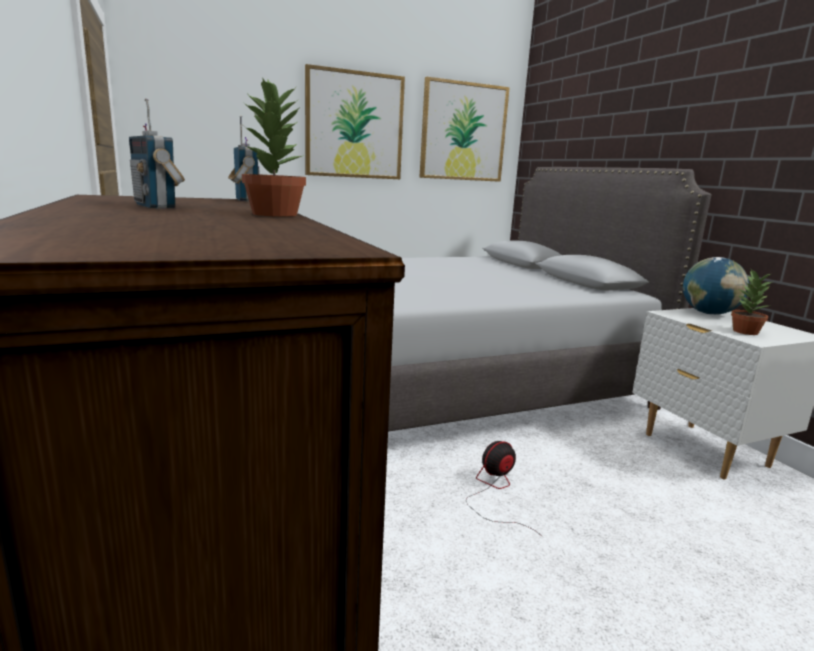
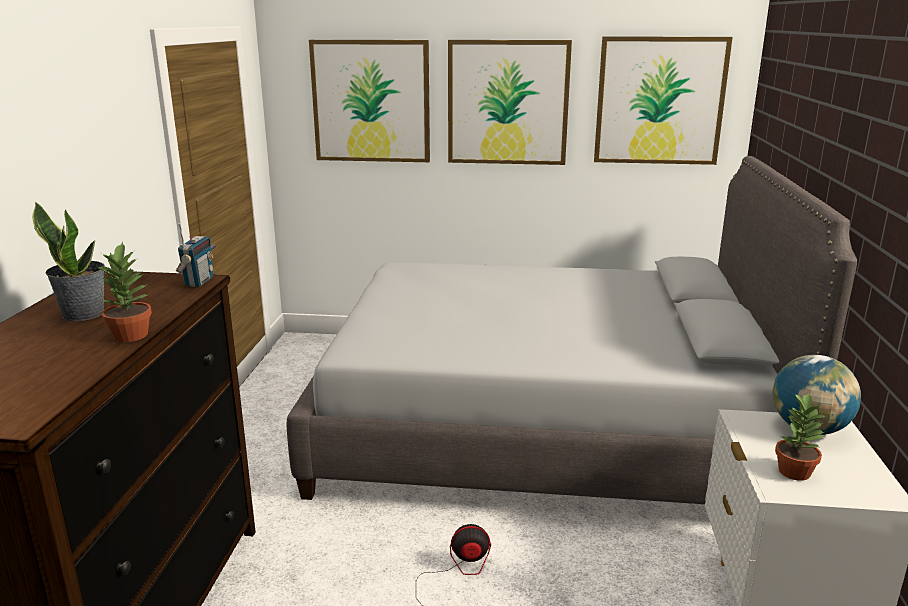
camera: 30 degrees right, 5 degrees up
(157, 206) = (84, 313): radio -> potted plant
(233, 115) = (371, 101): none -> picture

